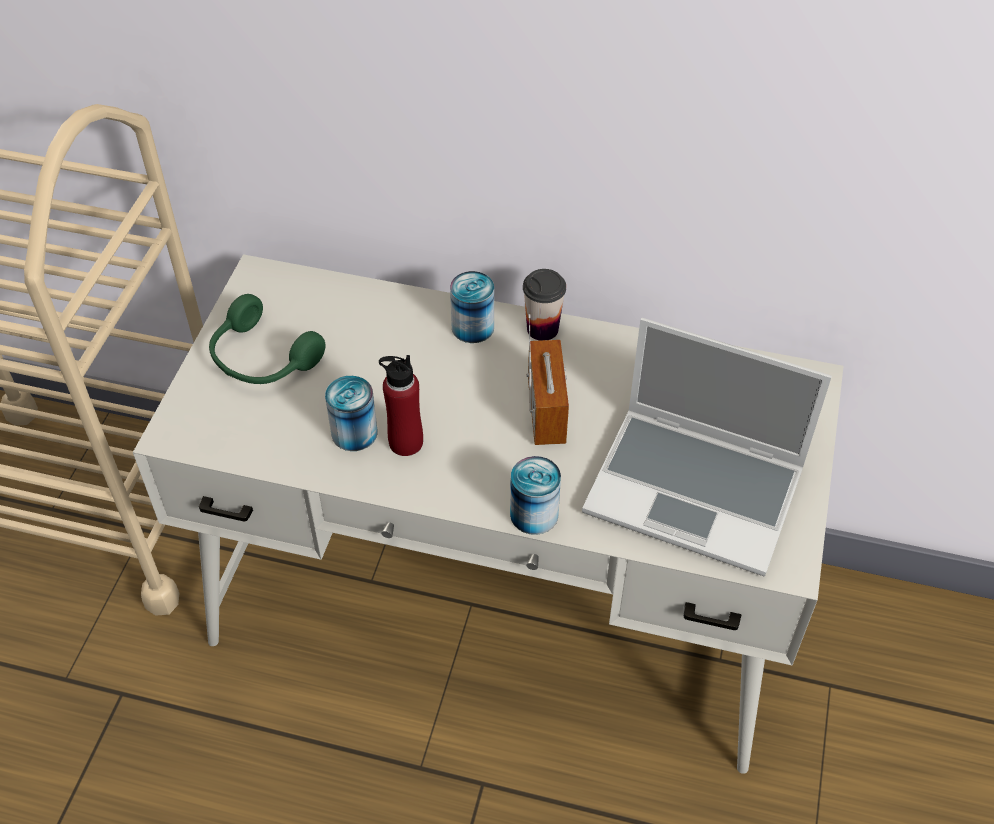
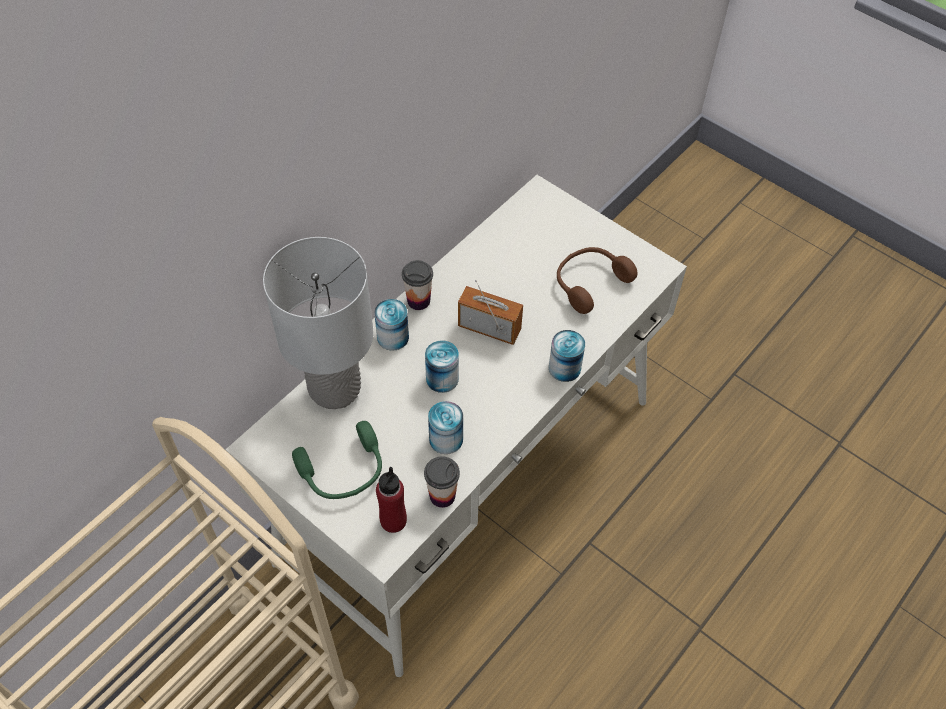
camera: 65 degrees left, 5 degrees up
(272, 460) = (442, 495): none -> cup
(366, 308) = (335, 390): none -> grey table lamp
(405, 442) = (470, 413): red bottle -> red bottle (393, 520)
(440, 395) = (442, 378): none -> can
(697, 491) = (589, 283): laptop -> brown headphones

